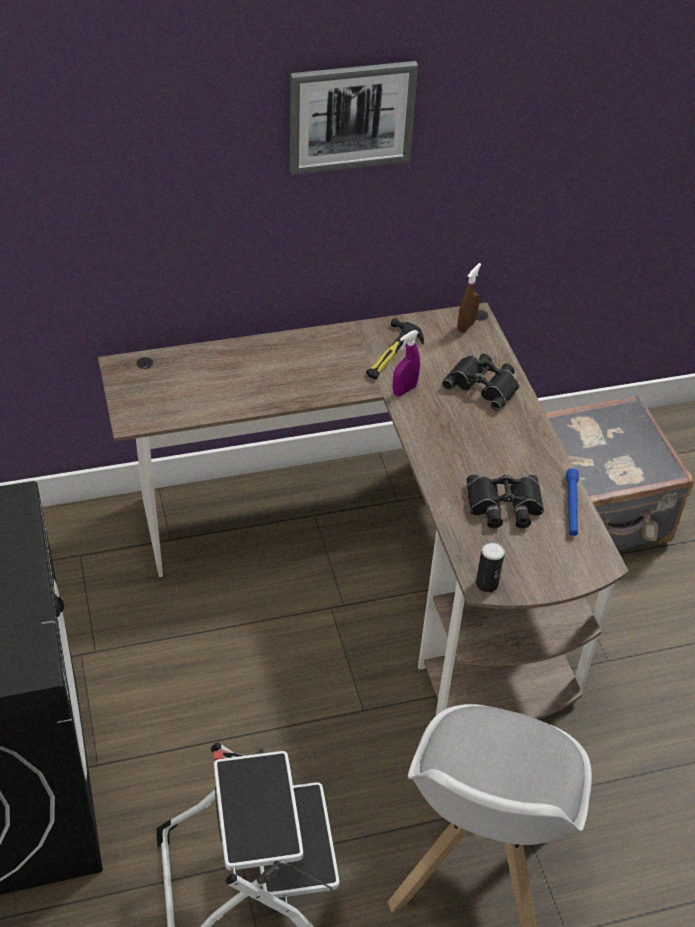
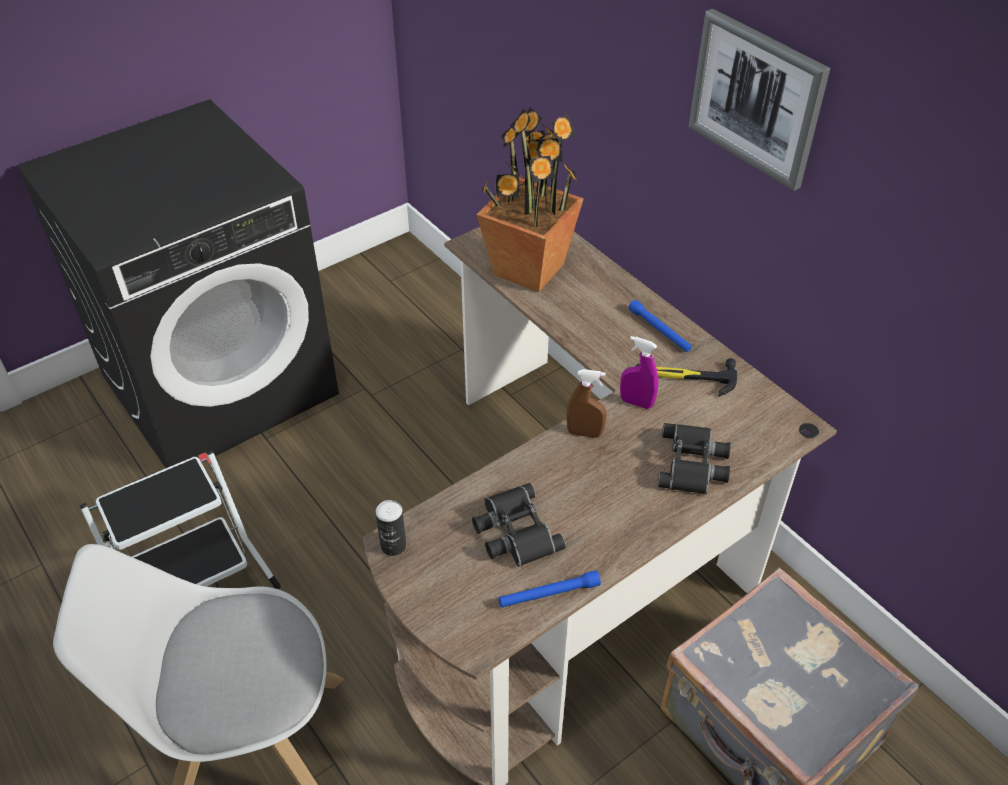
camera: 70 degrees right, 0 degrees up
(196, 393) = (529, 268): none -> potted plant
(330, 346) = (659, 330): none -> blue flashlight
(466, 325) = (778, 422): brown spray bottle -> brown spray bottle (584, 433)

